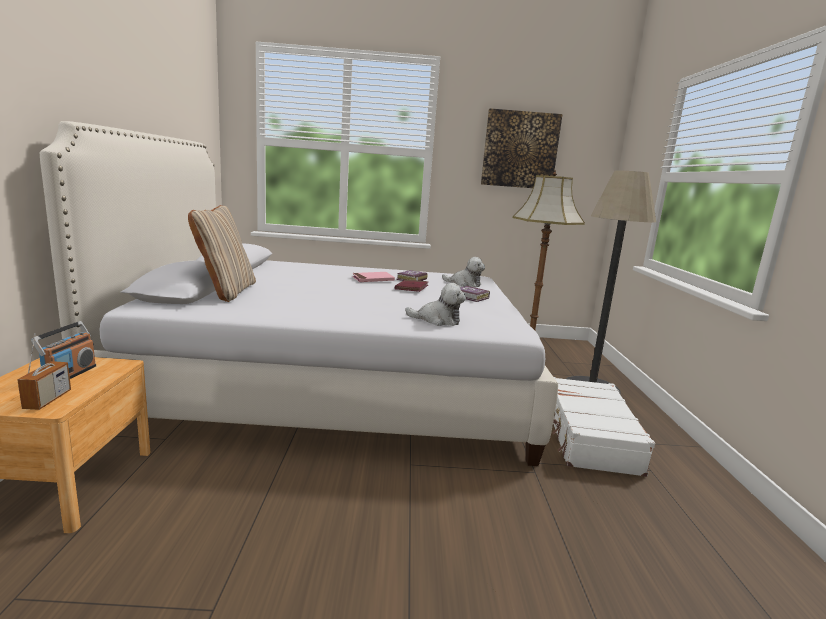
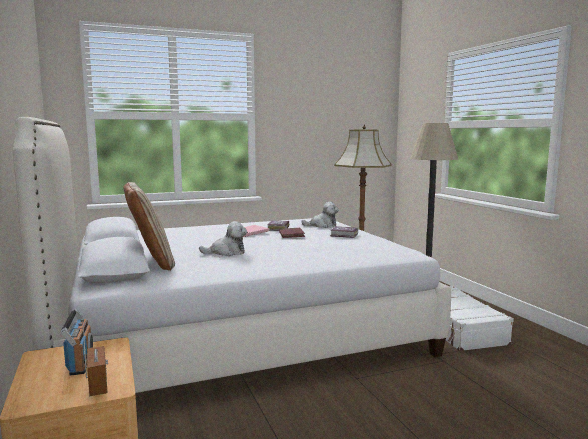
camera: 20 degrees left, 5 degrees down
(437, 320) = (352, 255): plush toy -> plush toy (226, 252)
(520, 150) = (325, 109): picture -> none

